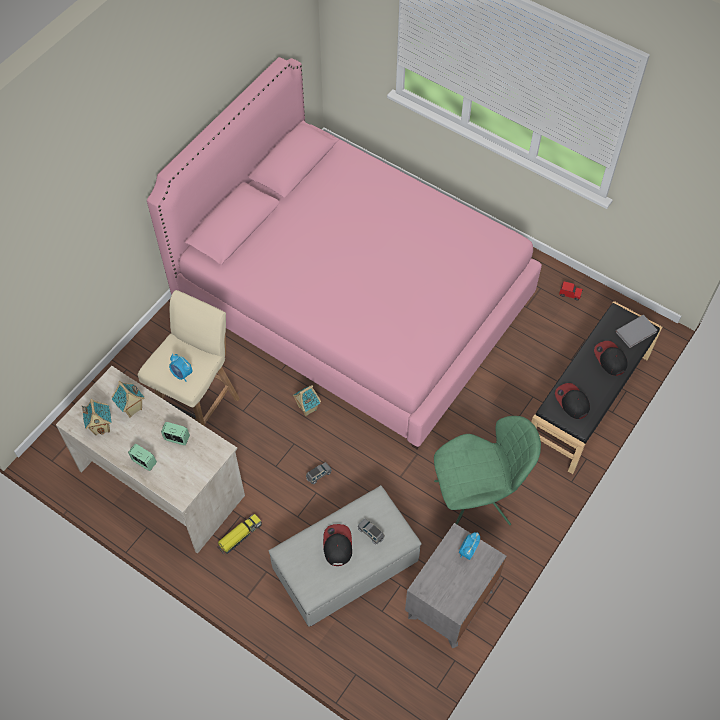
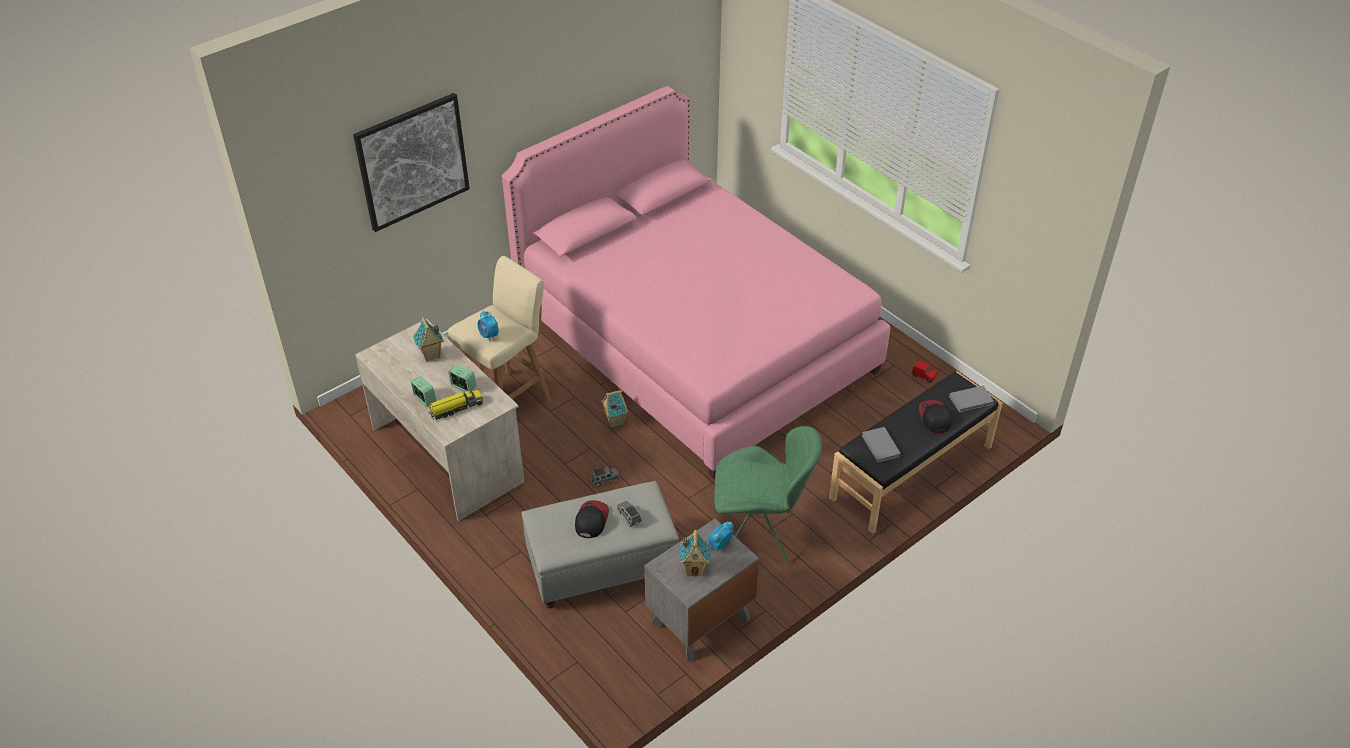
camera: 15 degrees right, 15 degrees down
(64, 223) = (412, 161): none -> picture
(101, 426) = (397, 364): toy house -> toy house (695, 569)
(239, 536) = (505, 515): toy truck -> toy truck (456, 408)
(572, 402) = (880, 446): cap -> grey book

